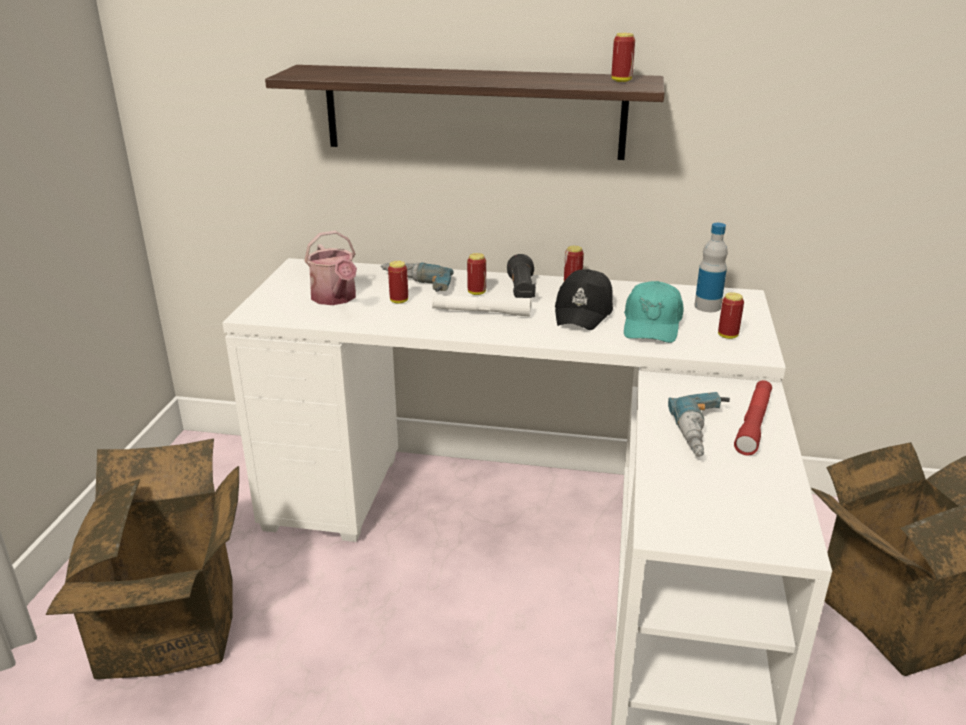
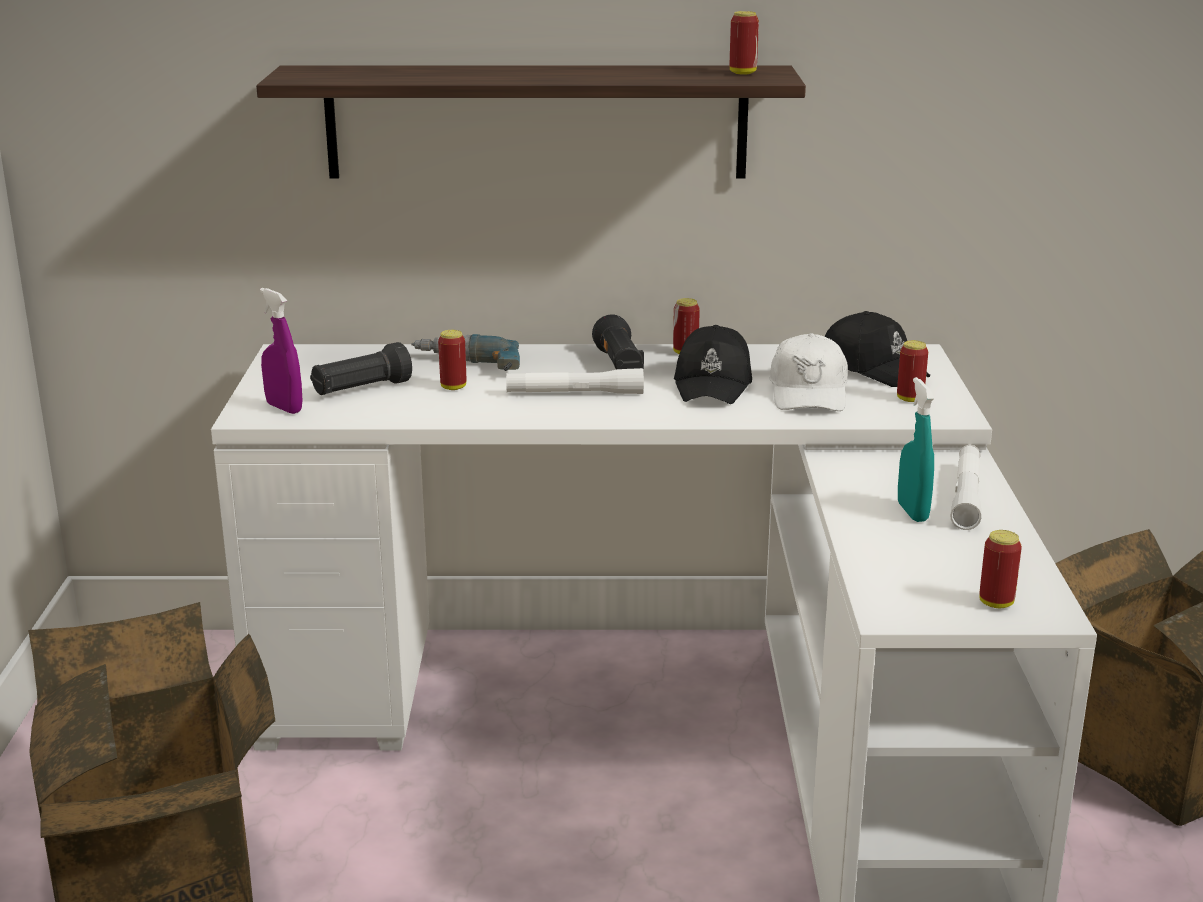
camera: 10 degrees left, 5 degrees down
(278, 309) = (284, 408): none -> purple spray bottle
(336, 298) = (361, 390): watering can -> black flashlight
(476, 293) = (558, 370): can -> can (996, 603)
(652, 325) = (809, 393): turquoise cap -> white cap
(707, 306) = (873, 367): bottle -> black cap
(707, 434) = (912, 512): power drill -> turquoise spray bottle
(753, 424) = (966, 497): red flashlight -> white flashlight

